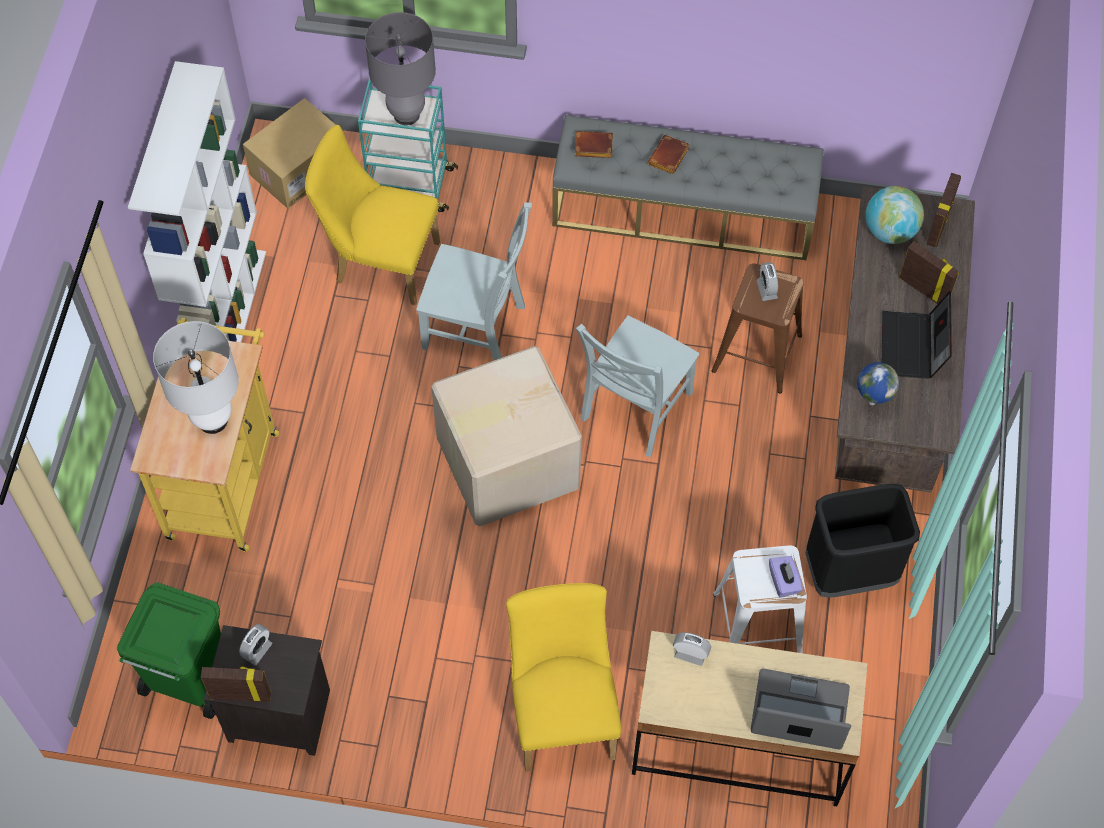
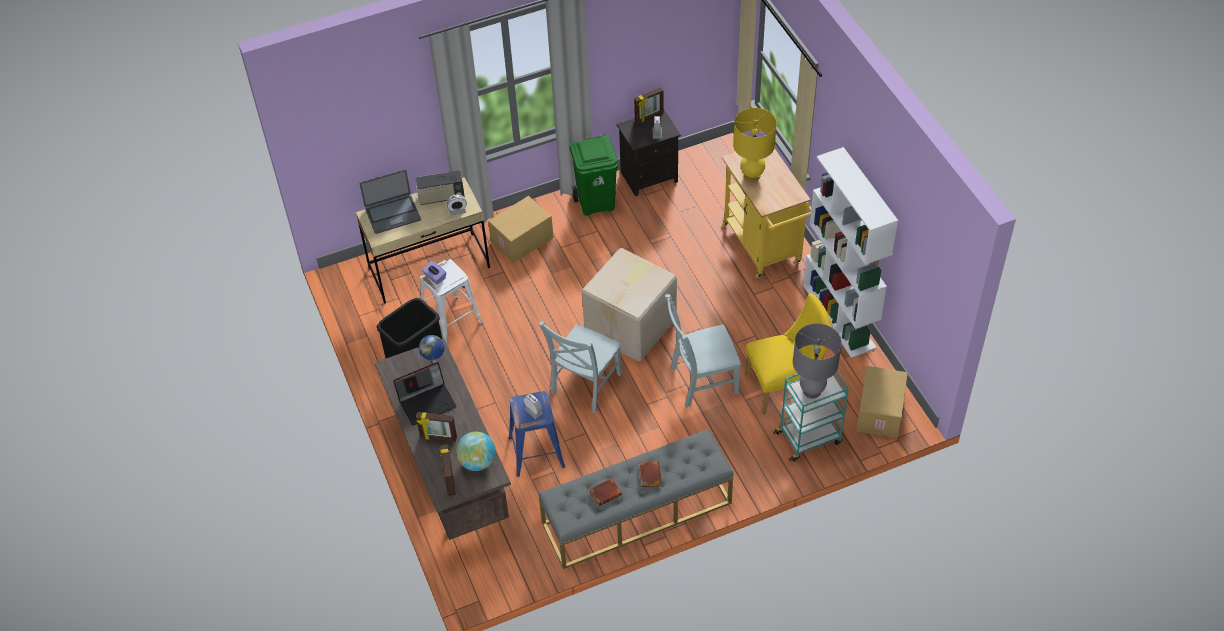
camera: 150 degrees right, 10 degrees down
(189, 680) = (700, 169): green trash can -> green trash can (596, 202)
(212, 421) = (752, 175): white table lamp -> yellow table lamp
(562, 711) = (522, 240): yellow chair -> cardboard box
(592, 148) = (699, 456): brown book -> brown book (605, 492)
(633, 409) = (584, 385): grey chair -> grey chair turned 150 degrees counterclockwise
(701, 699) = (441, 197): none -> radio
(756, 352) = (537, 452): brown stool -> blue stool
(913, 347) = (427, 402): laptop -> laptop turned 90 degrees clockwise

